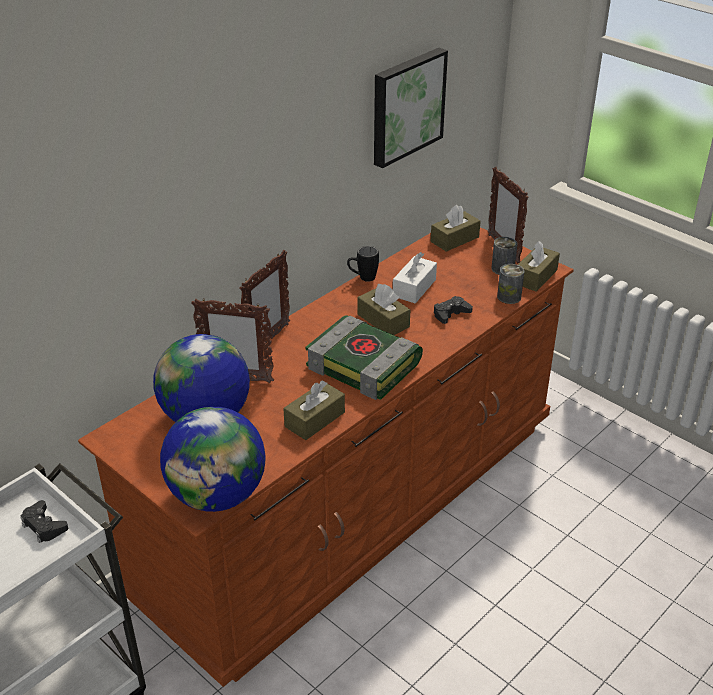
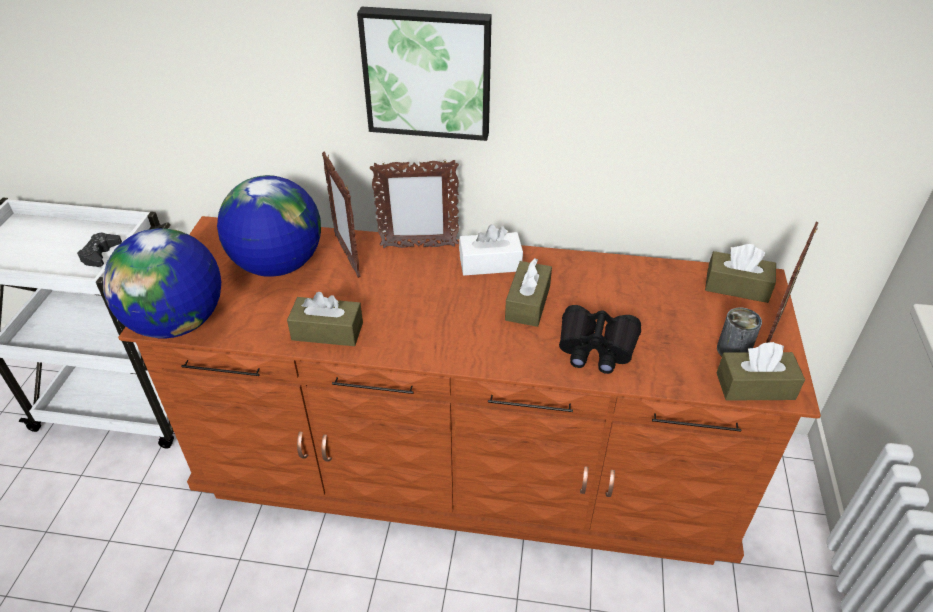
camera: 55 degrees right, 5 degrees up
(362, 278) = (582, 256): black mug -> none
(365, 365) = (441, 325): book -> none
(406, 106) = (721, 77): picture -> picture (428, 72)
(414, 288) = (609, 298): white tissue box -> white tissue box (490, 263)
(451, 314) = (596, 347): black game controller -> black binoculars
(509, 297) = (685, 380): can -> none

